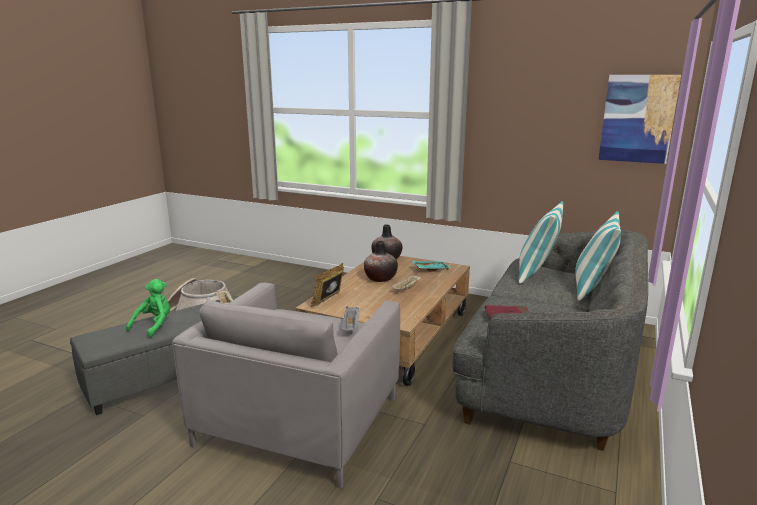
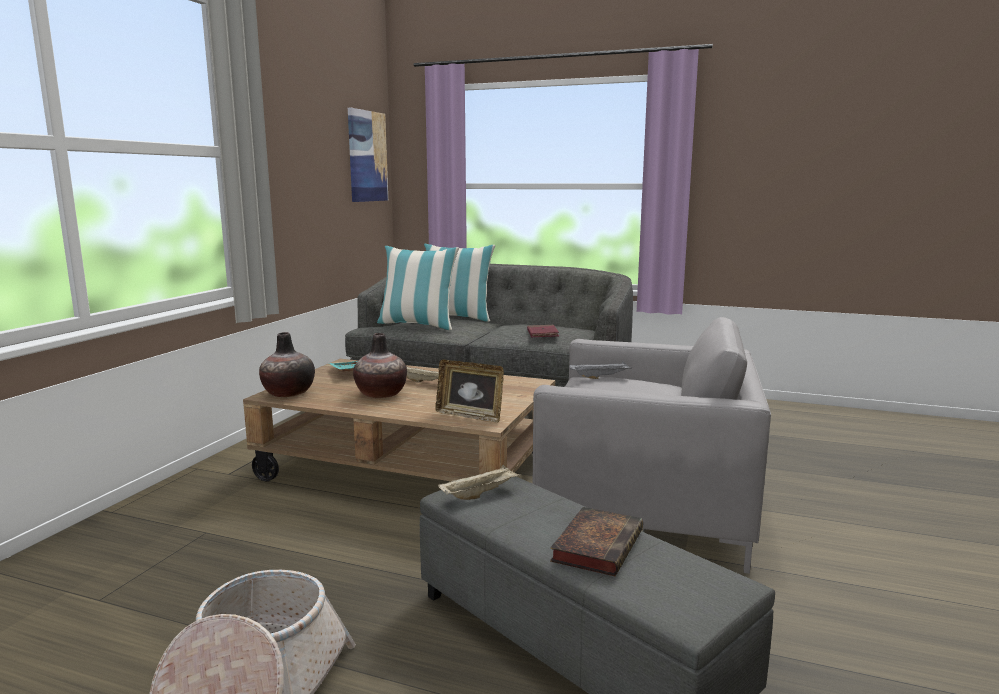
camera: 95 degrees left, 5 degrees down
(154, 326) = (597, 545): green plush toy -> book

